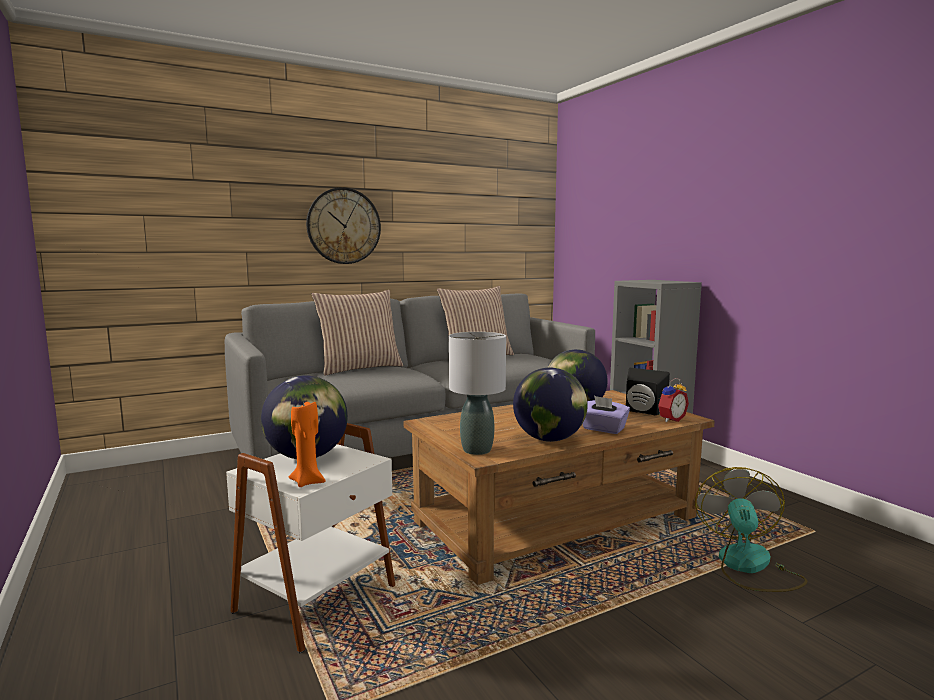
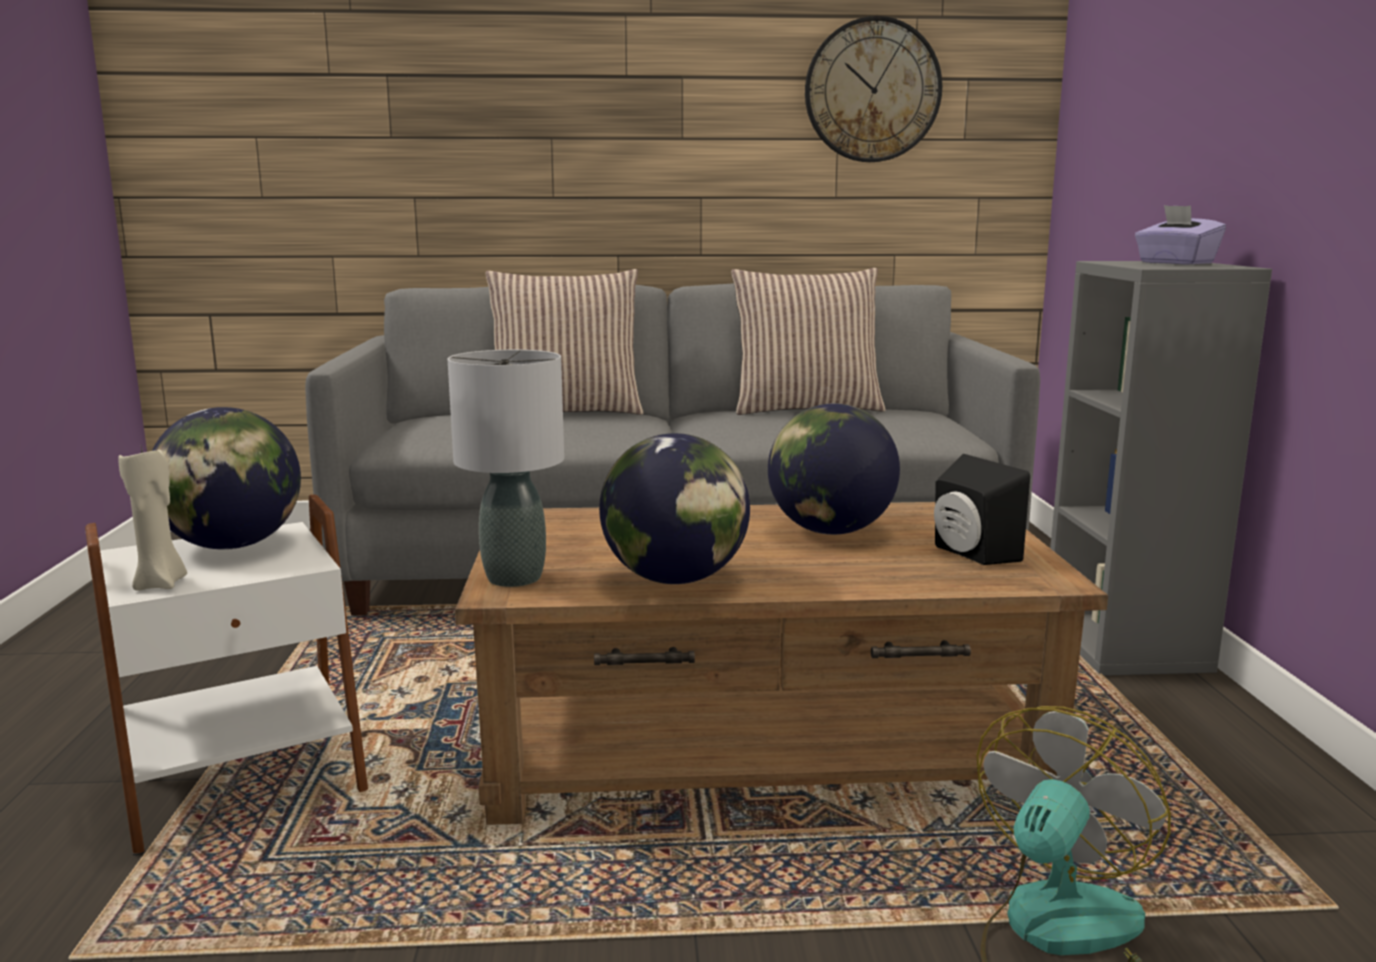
camera: 25 degrees right, 5 degrees up
(308, 482) = (161, 584): orange candle -> beige candle
(343, 226) = (584, 149): wall clock -> wall clock (872, 90)
(603, 429) = (817, 576): purple tissue box -> purple tissue box (1175, 263)
(670, 419) = (1000, 578): alarm clock -> none

